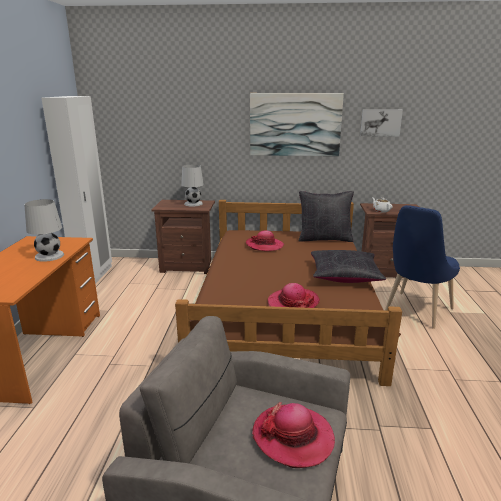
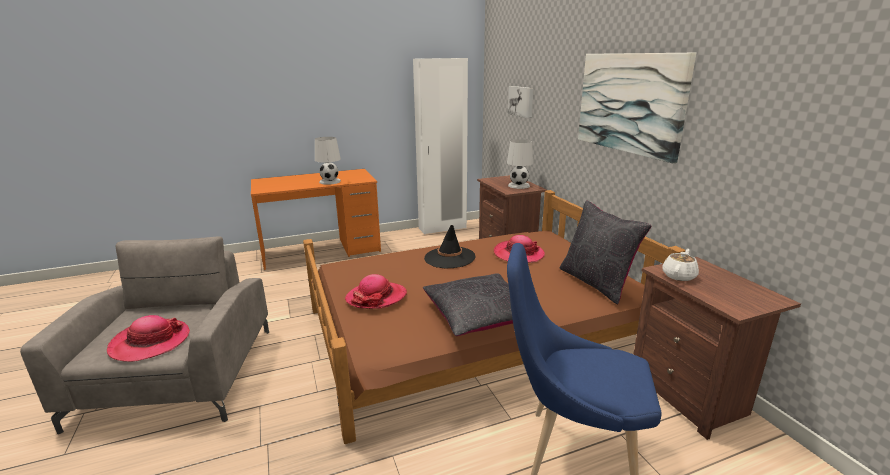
camera: 65 degrees right, 0 degrees up
(246, 265) = (449, 258): none -> black hat
(380, 122) = (752, 112): picture -> picture (521, 101)

